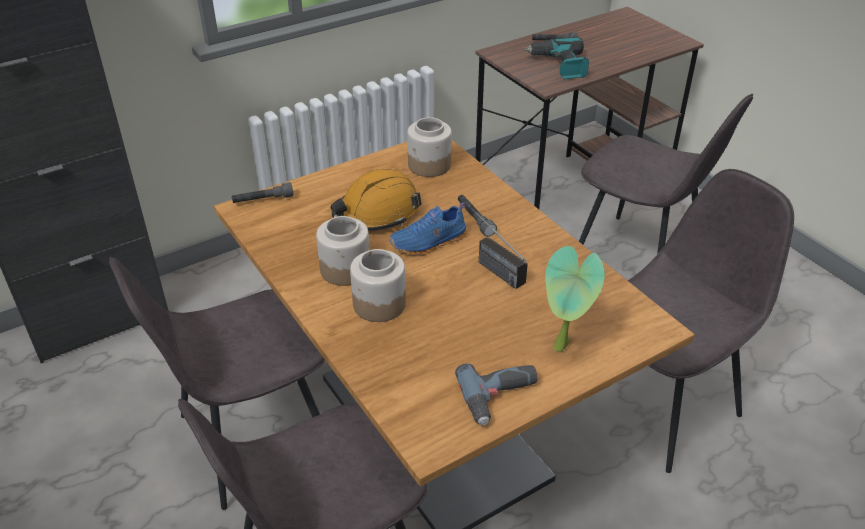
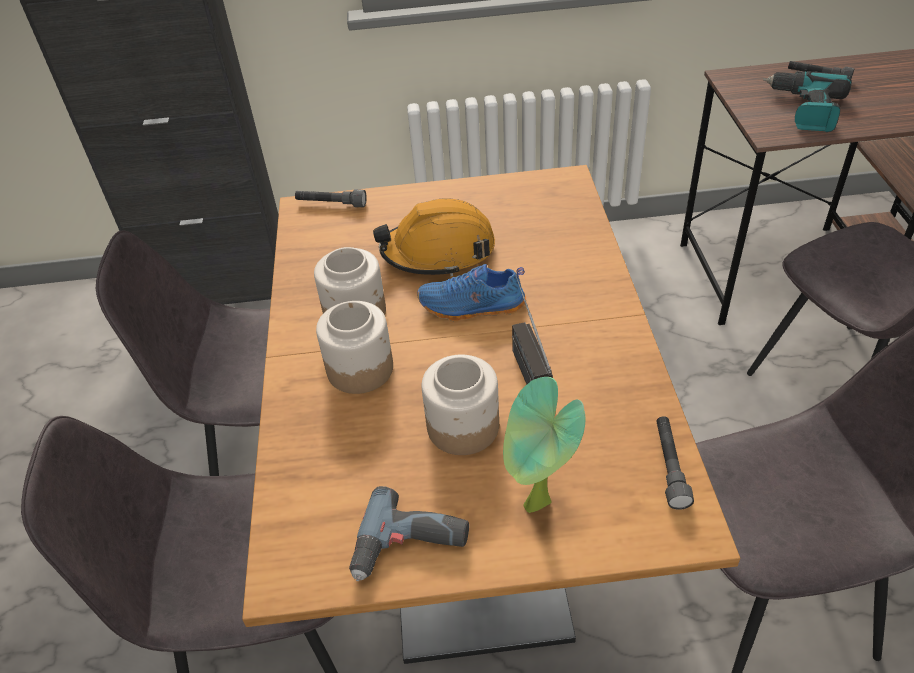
camera: 30 degrees right, 5 degrees up
(429, 165) = (541, 207): jar -> jar (462, 427)
(475, 220) = (547, 292): grey flashlight -> grey flashlight (669, 467)

